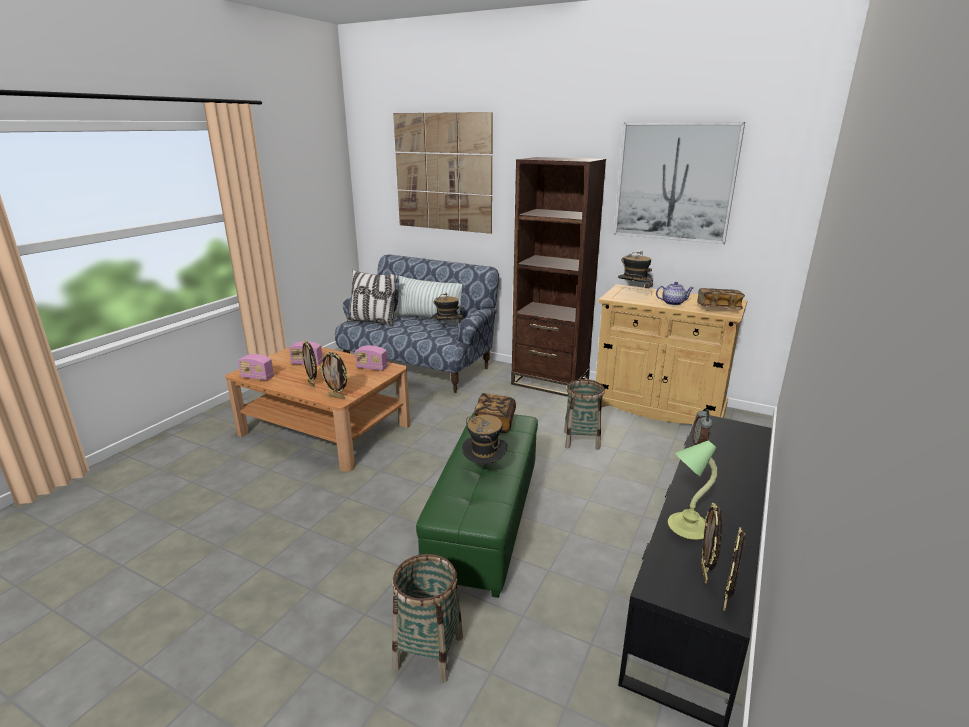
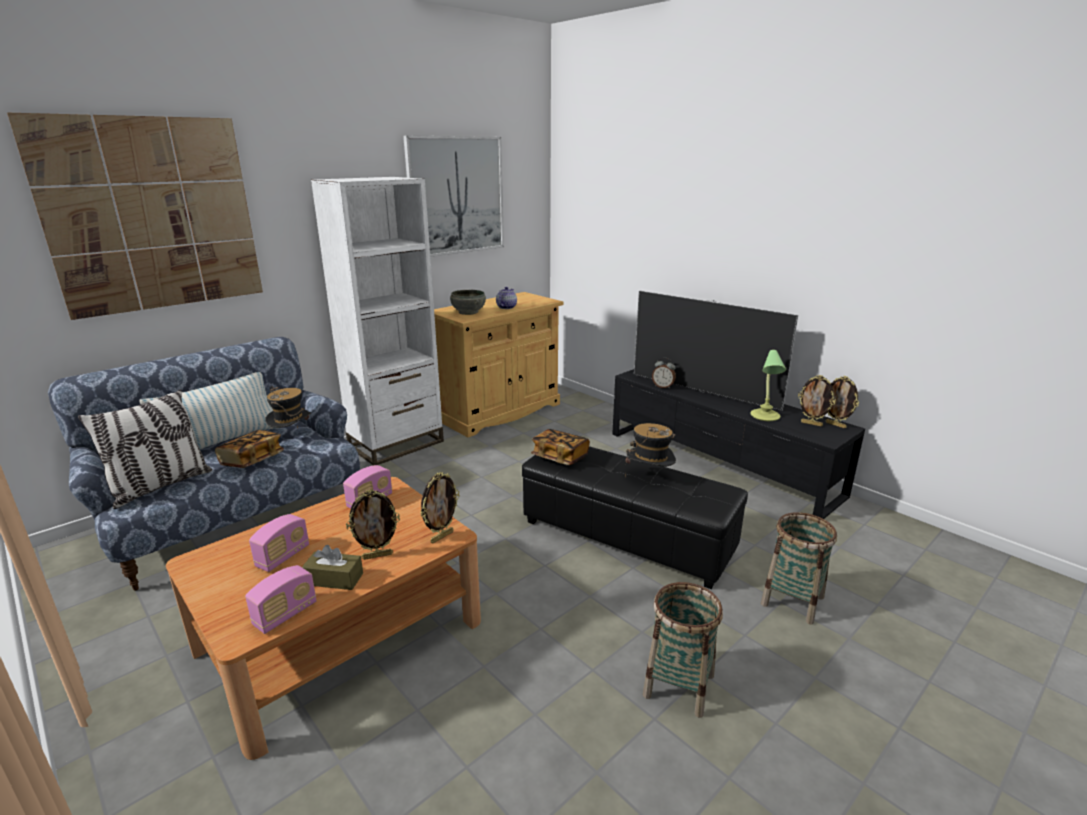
camera: 70 degrees left, 0 degrees up
(288, 380) = (334, 579): none -> brown tissue box
(487, 520) = (627, 536): green ottoman -> black ottoman
(550, 382) = (396, 444): brown bookcase -> white bookcase
(581, 440) = (526, 458): basket -> basket (679, 685)
(633, 295) = (468, 312): hat -> grey bowl
(718, 308) = (534, 301): book -> book (252, 460)
(720, 473) = (703, 391): none -> television

